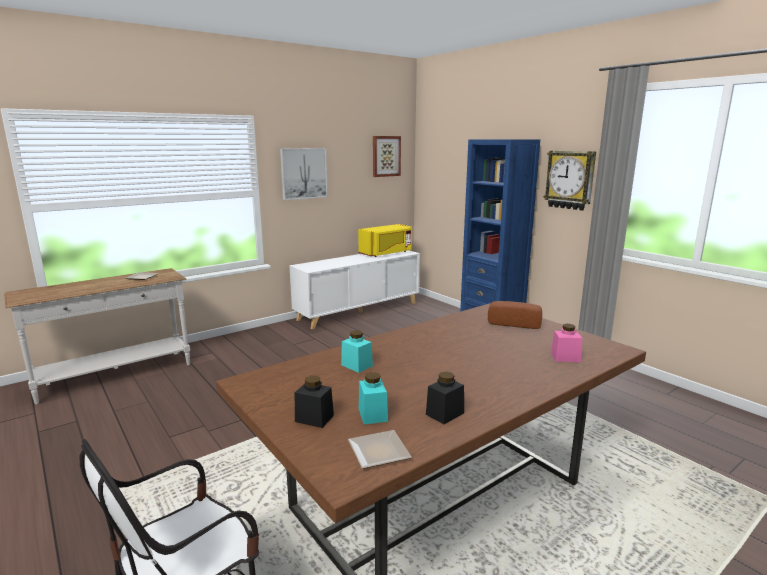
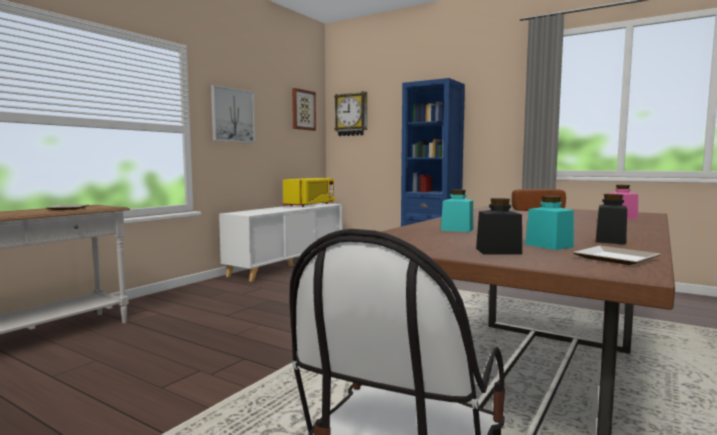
camera: 20 degrees left, 10 degrees down
(570, 180) = (495, 117): wall clock -> wall clock (351, 114)

